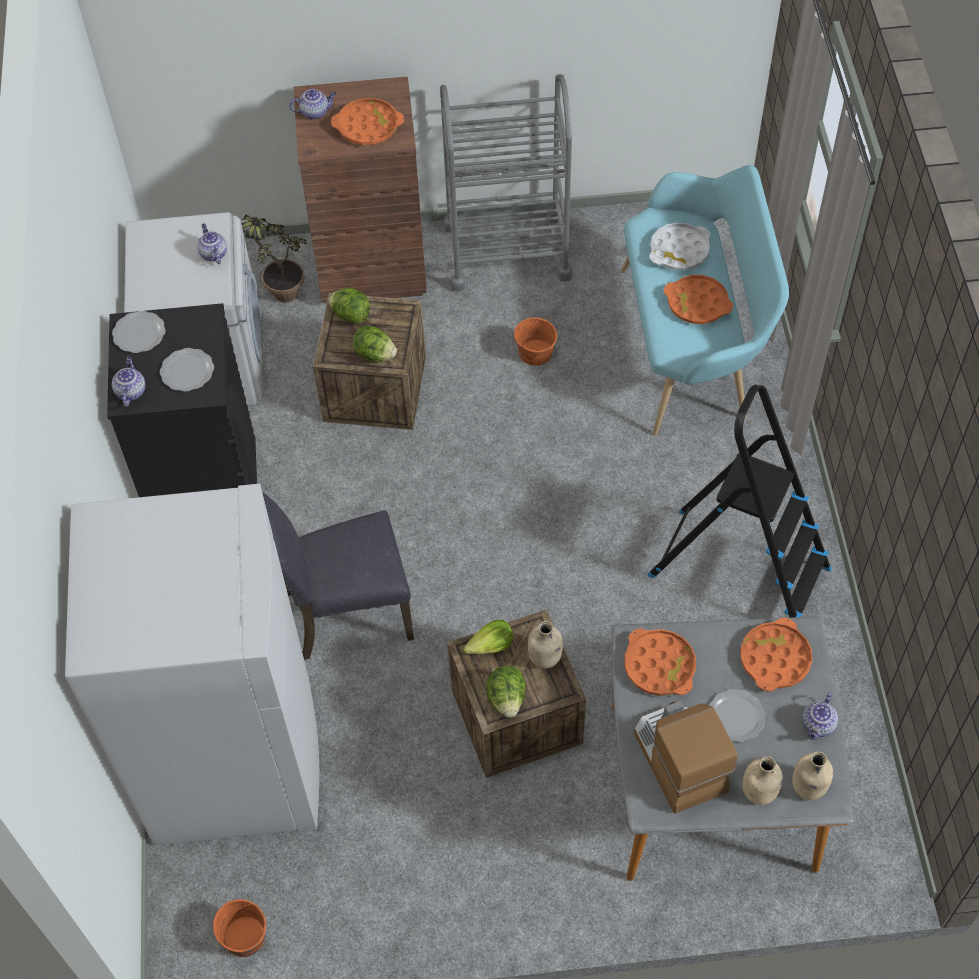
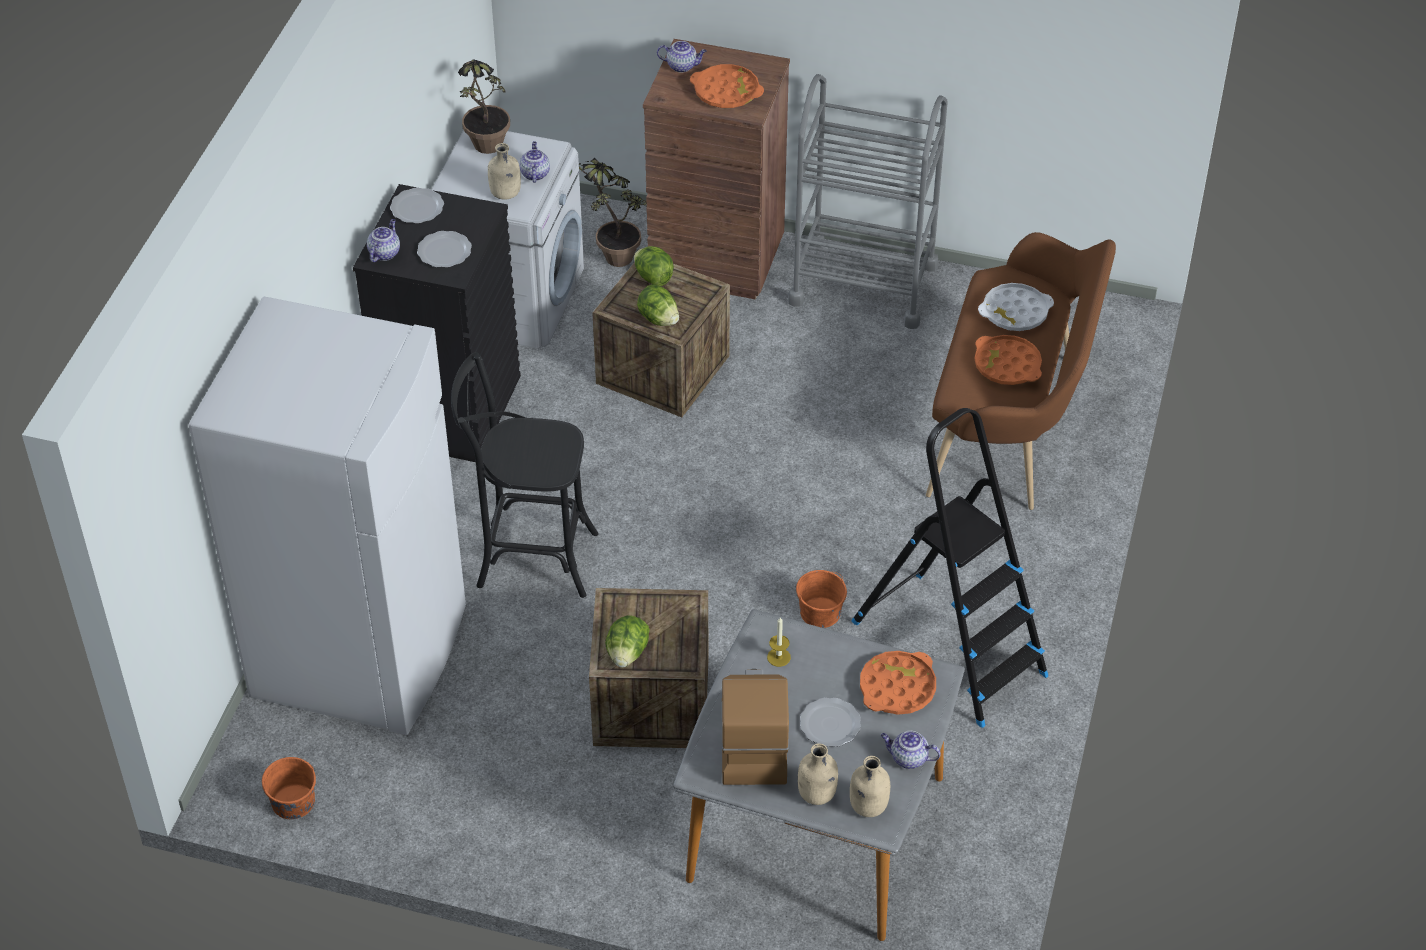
camera: 20 degrees right, 10 degrees down
(156, 245) = (485, 151): none -> potted plant
(345, 612) = (530, 558): grey chair -> black stool
(491, 646) = (636, 604): lettuce -> none
(535, 352) = (843, 385): orange bucket -> orange bucket (820, 613)
(545, 658) = (684, 631): beige bottle -> beige bottle (505, 194)
(659, 666) = (778, 657): orange tray -> candle
(692, 345) = (1012, 426): turquoise bench -> brown bench
(818, 725) = (908, 758): teapot -> teapot turned 60 degrees clockwise

